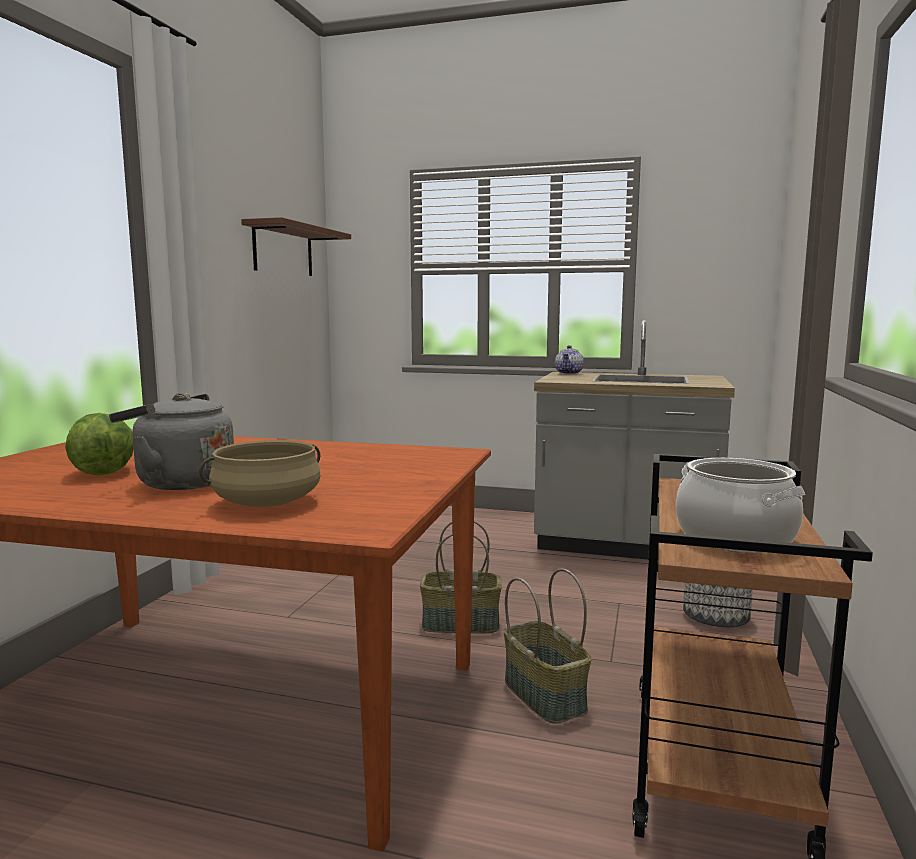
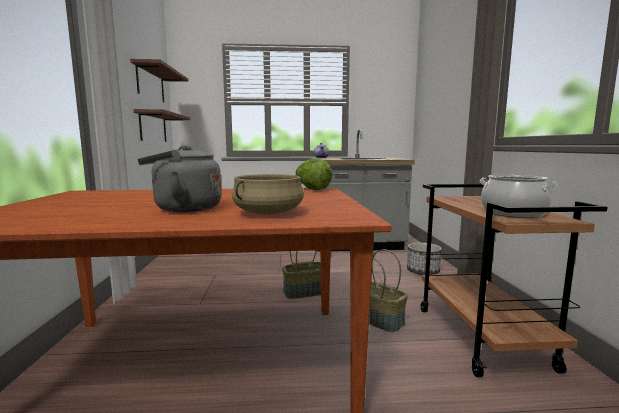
camera: 20 degrees left, 0 degrees up
(104, 471) = (111, 207): lettuce -> lettuce (312, 189)
(284, 319) = (153, 127): none -> brown shelf

